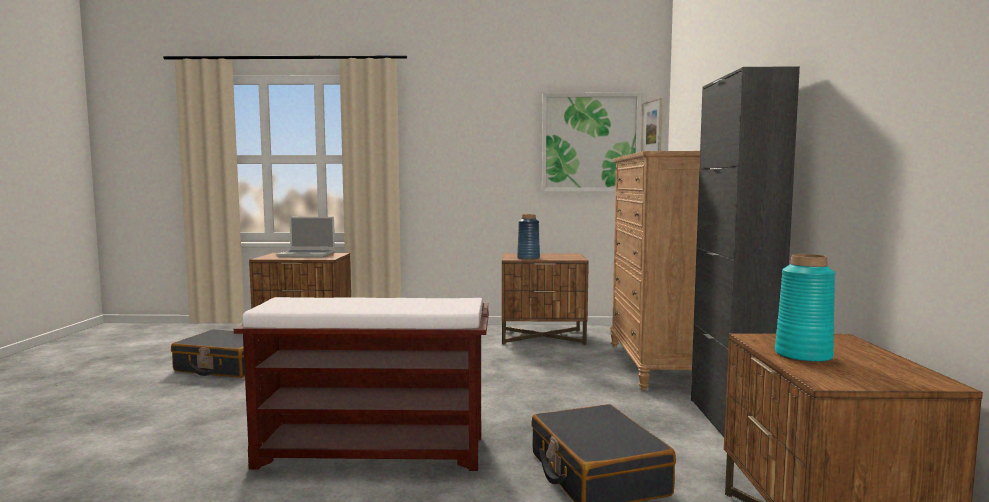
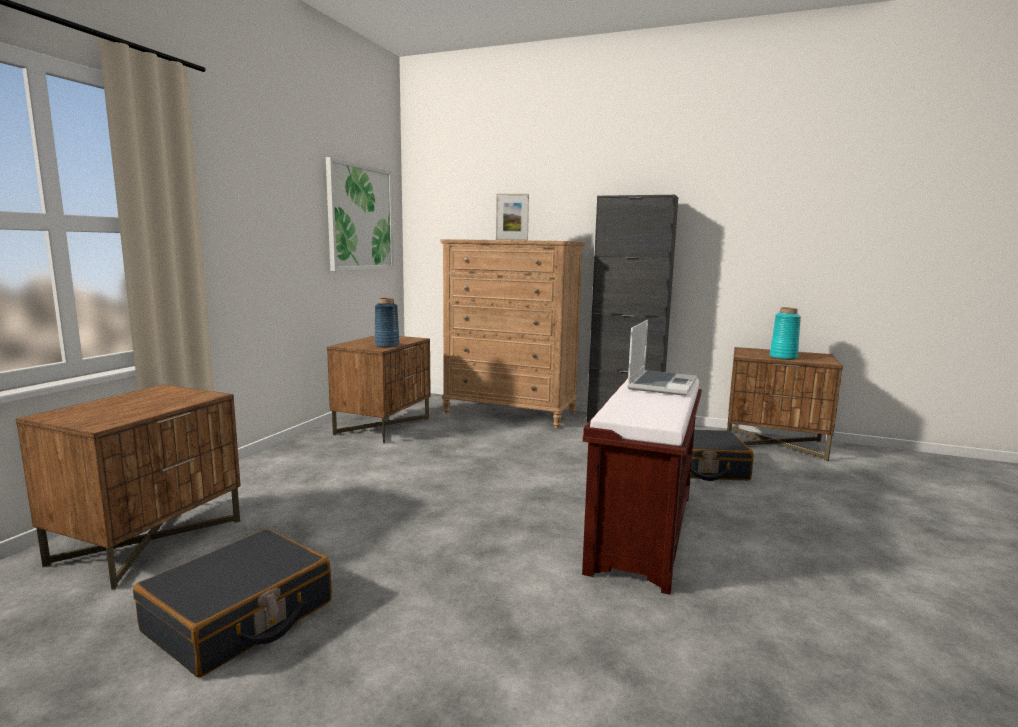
camera: 70 degrees left, 5 degrees up
(307, 255) = (133, 401): laptop -> laptop (661, 384)

